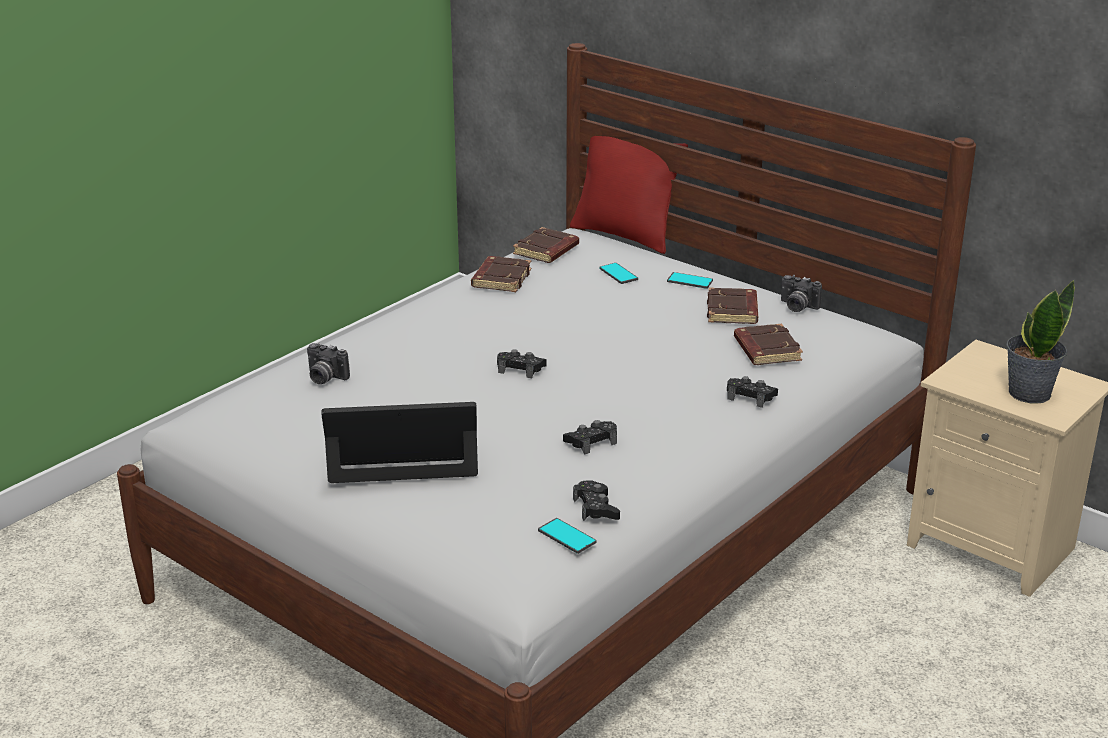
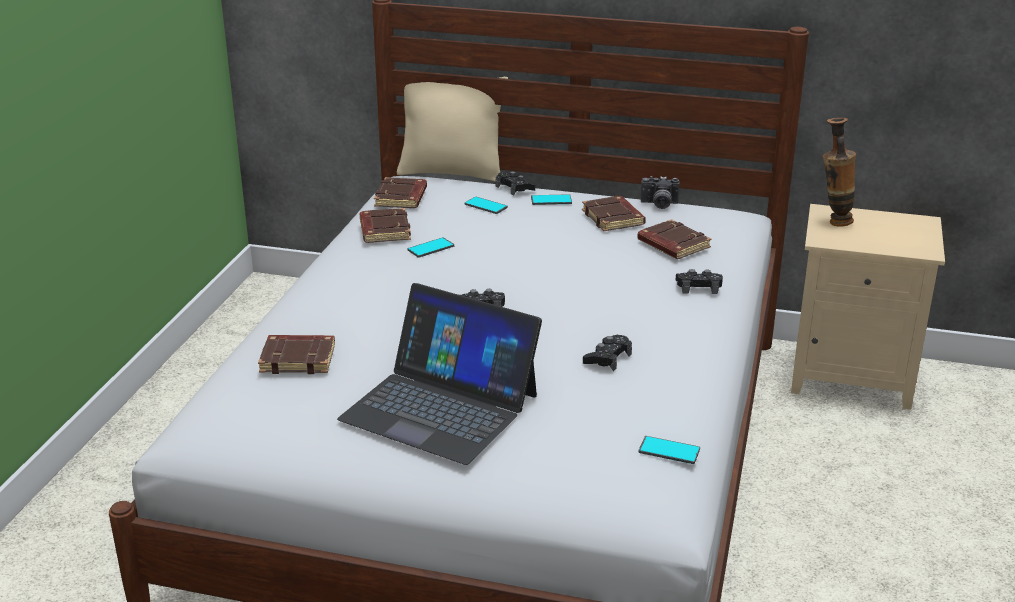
camera: 25 degrees left, 0 degrees up
(324, 378) = (299, 359): camera -> brown book
(403, 447) = (440, 406): laptop -> laptop turned 120 degrees counterclockwise
(527, 304) = (431, 248): none -> phone
(596, 508) = (669, 417): black game controller -> black game controller (514, 188)
(625, 235) = (452, 173): red pillow -> beige pillow
(980, 363) = (833, 222): none -> vase
(1028, 393) = (890, 237): potted plant -> none

